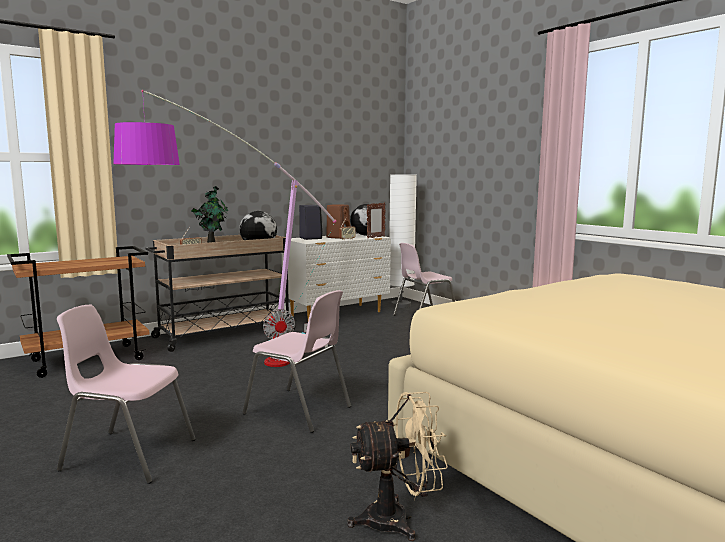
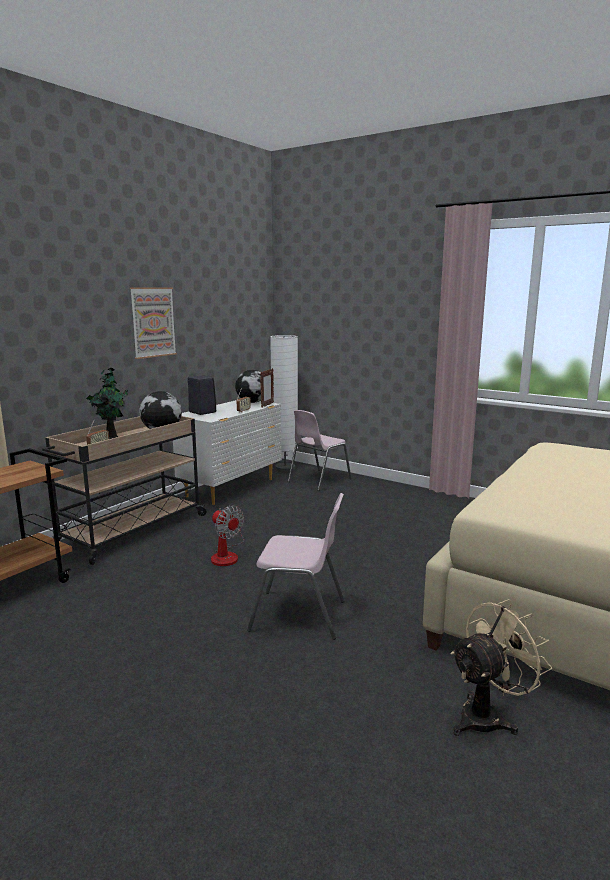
camera: 20 degrees left, 5 degrees up
(127, 455) = (173, 710): pink chair -> none
(225, 355) = (160, 560): floor lamp -> none
(268, 153) = (153, 322): none -> picture
(338, 237) = (229, 408): brown speaker -> none

